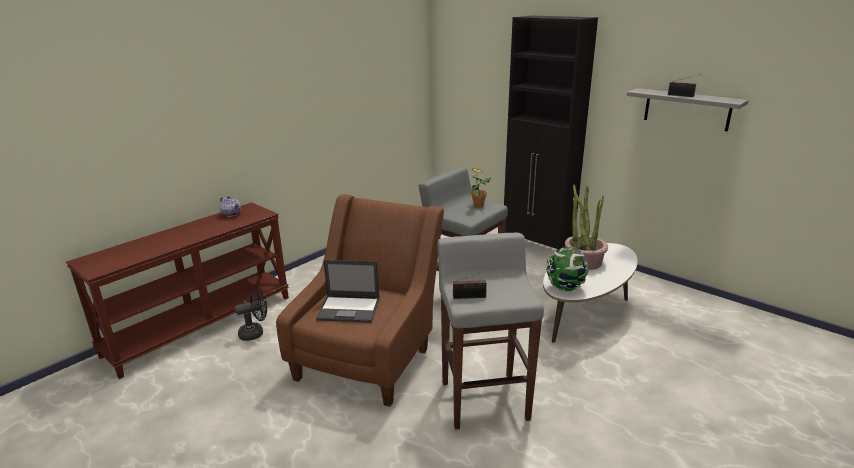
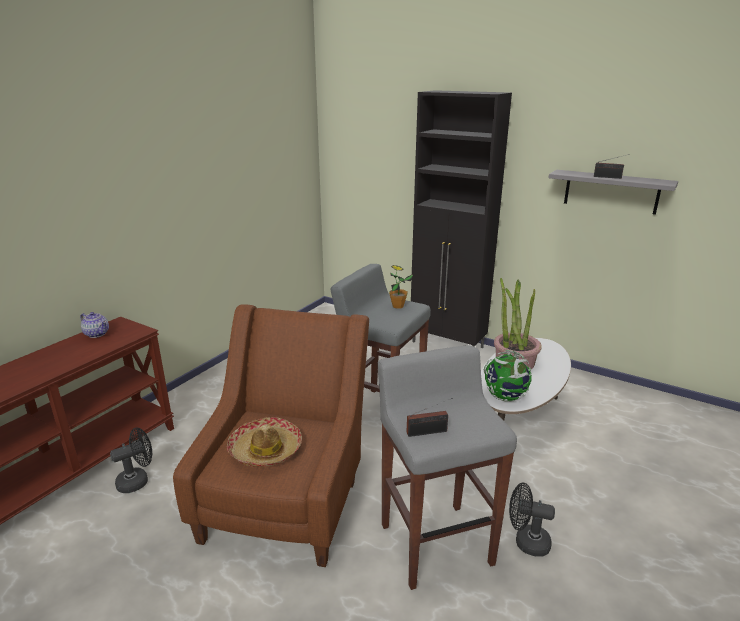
camera: 10 degrees left, 0 degrees up
(349, 309) = (266, 450): laptop -> hat
(563, 407) = (526, 542): none -> black fan

